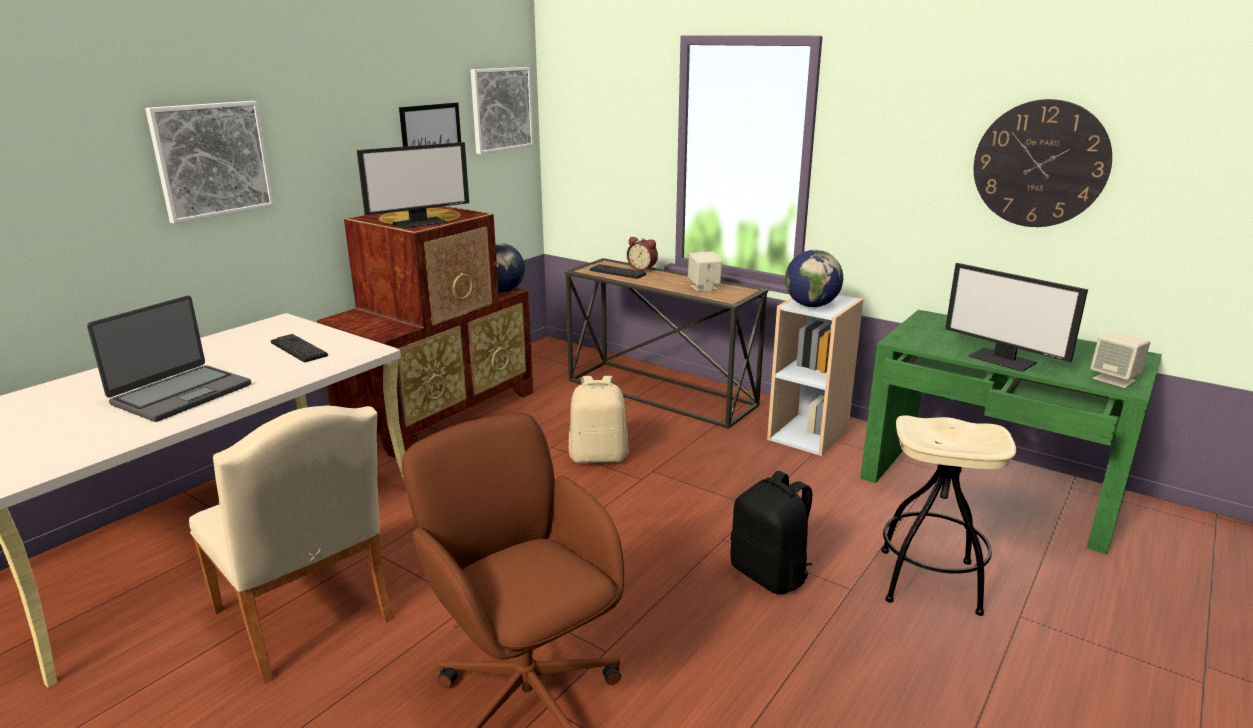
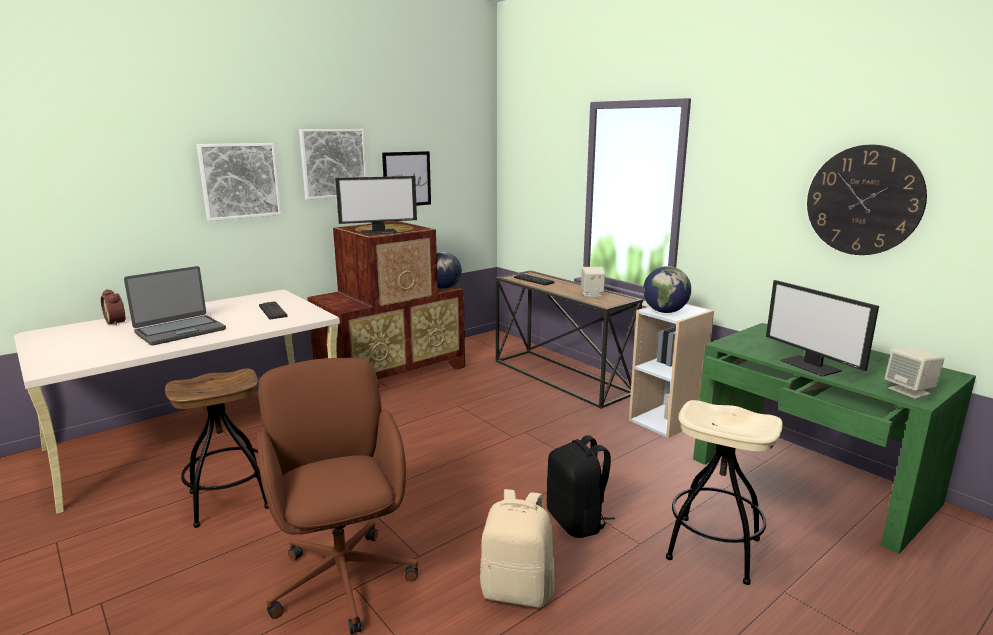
camera: 15 degrees right, 5 degrees down
(307, 621) = (229, 499): beige chair -> brown stool
(501, 109) = (465, 158): picture -> picture (333, 163)
(599, 456) = (489, 417): beige backpack -> beige backpack (517, 590)
(643, 268) = (554, 279): alarm clock -> alarm clock (118, 322)

